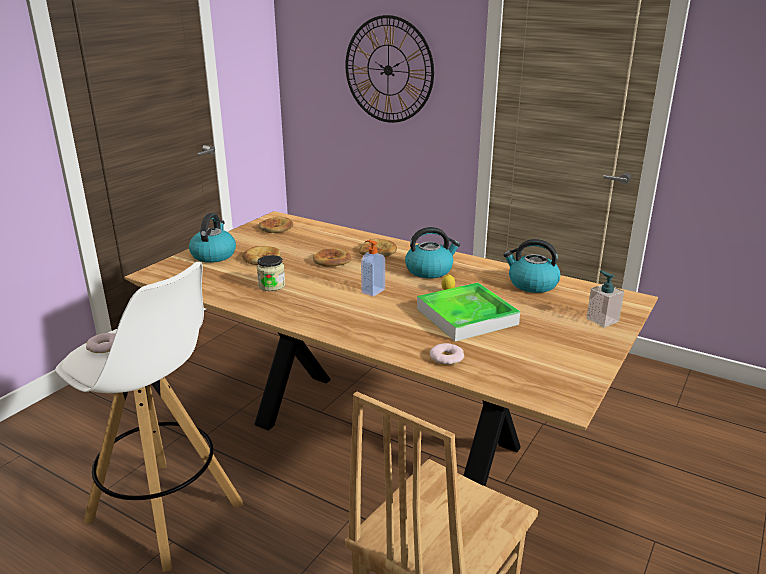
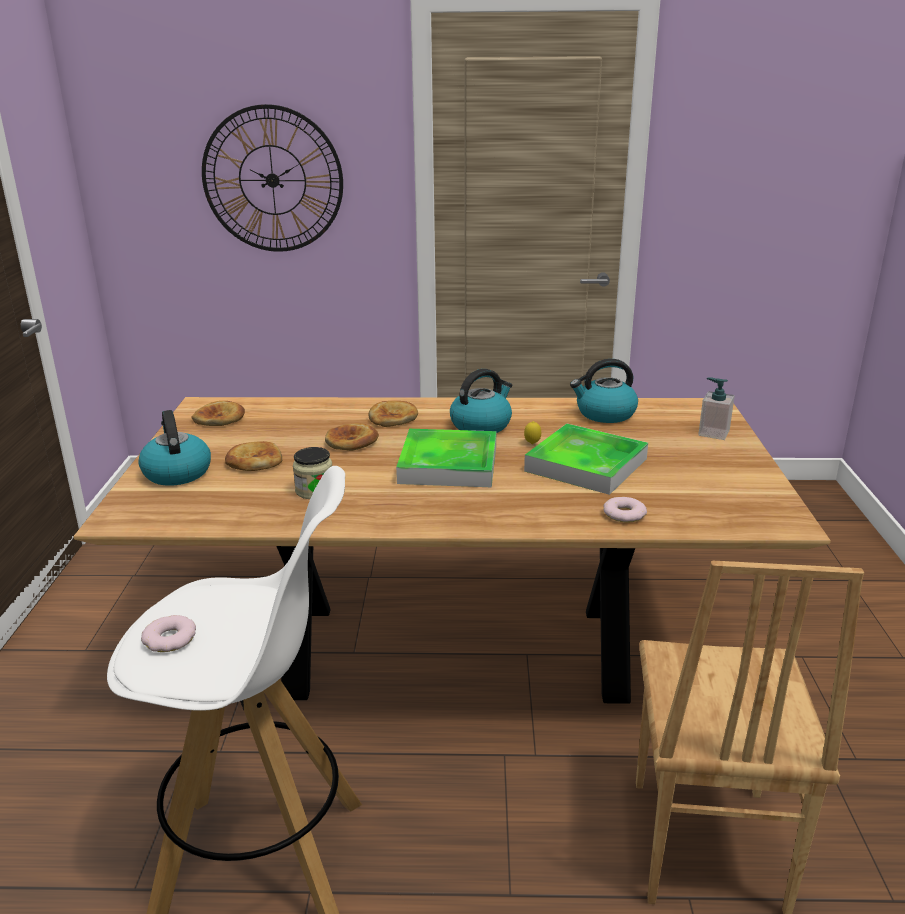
camera: 30 degrees left, 0 degrees up
(372, 291) = (448, 464): soap dispenser -> tray

